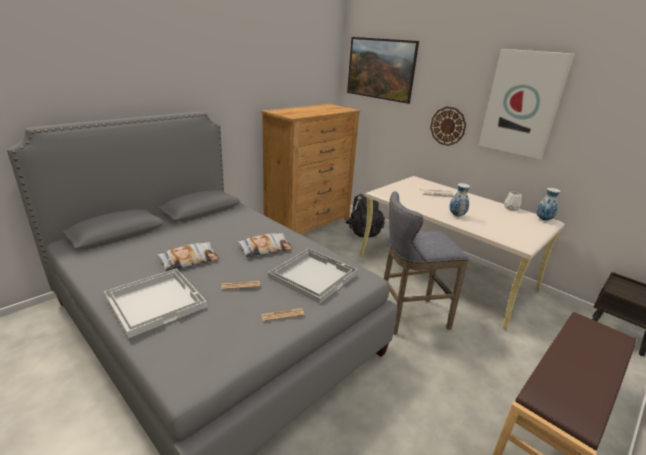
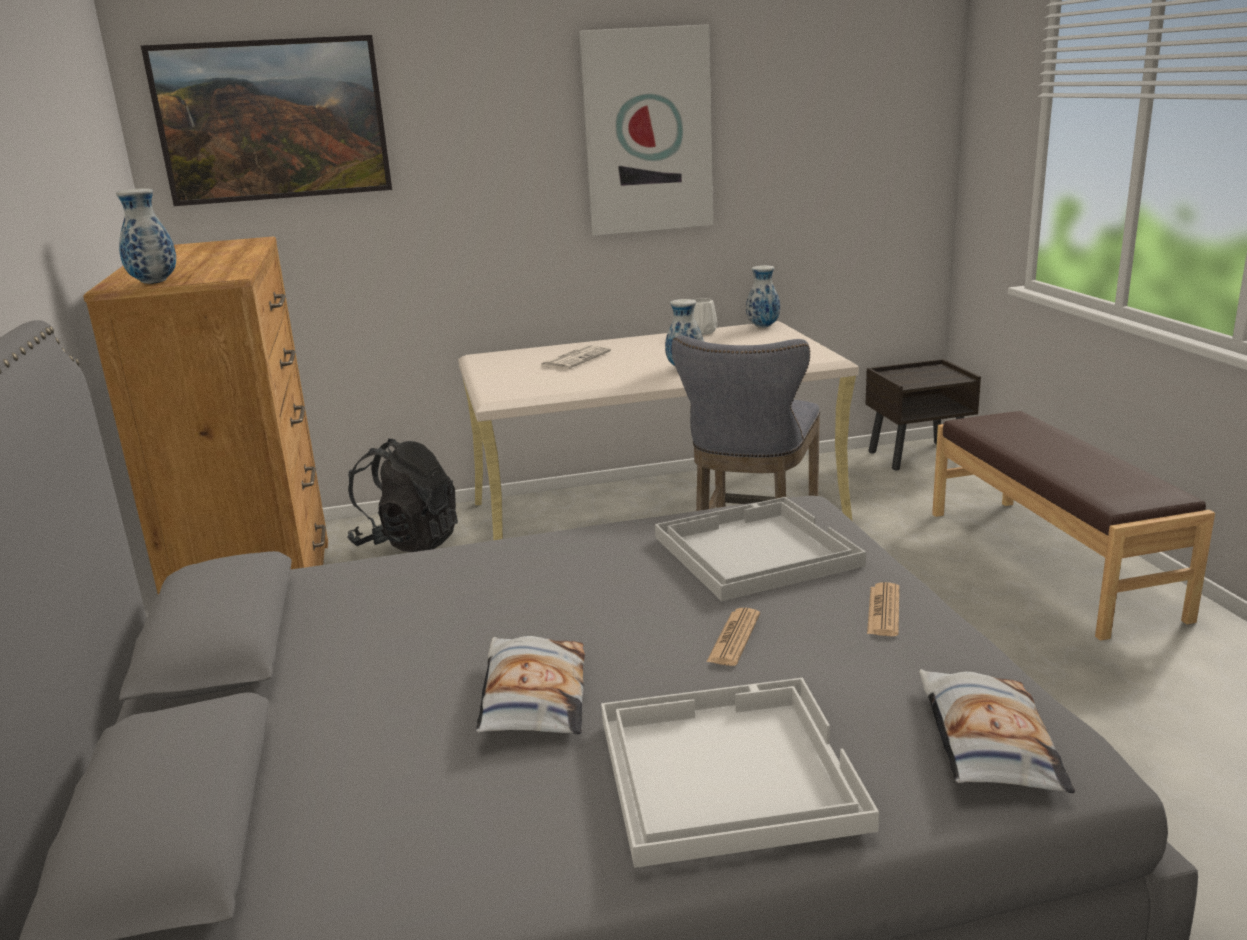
camera: 55 degrees left, 5 degrees down
(265, 248) = (578, 581): pillow -> pillow (986, 741)
(278, 112) = (153, 283): none -> vase
(448, 126) = (508, 216): wall clock -> none

